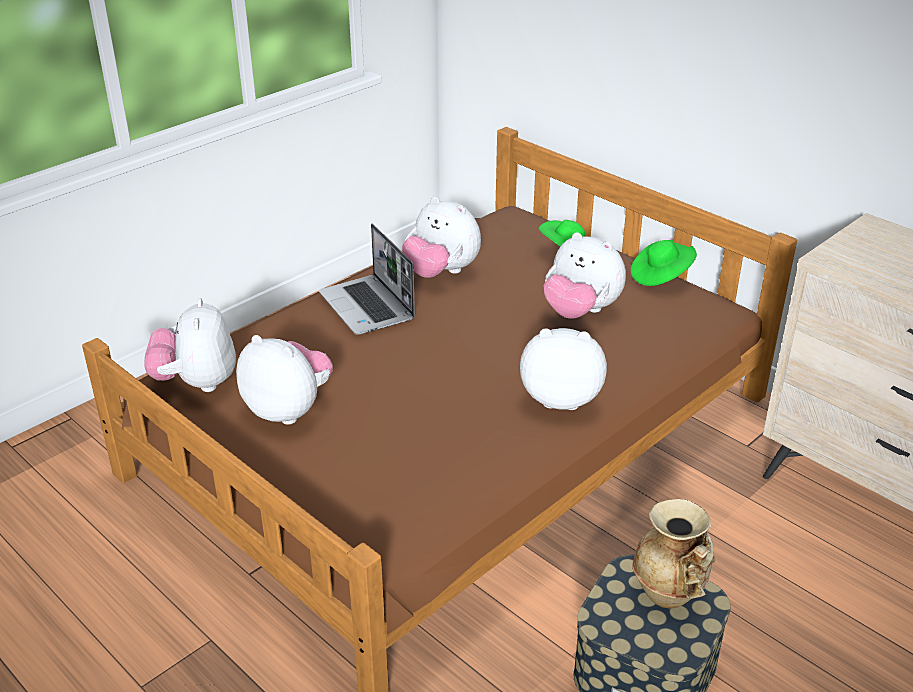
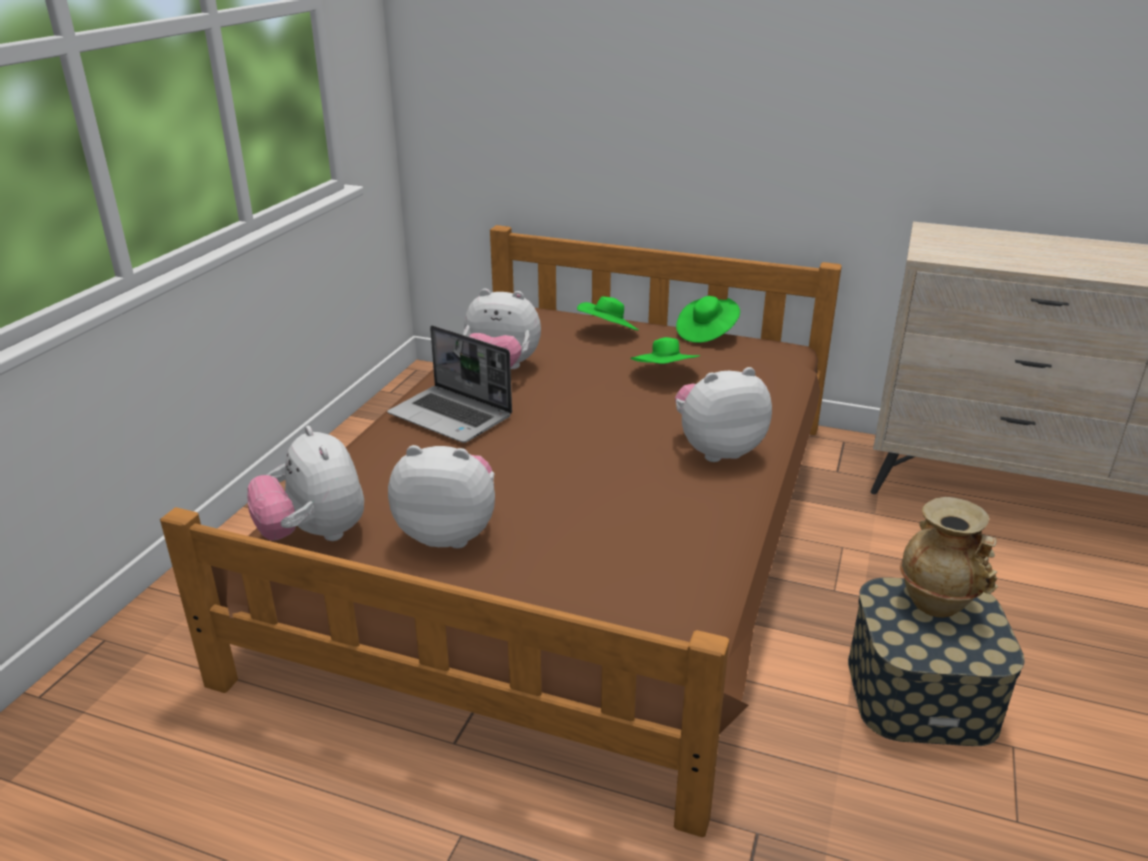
camera: 25 degrees left, 5 degrees down
(580, 311) = (665, 375): plush toy -> green hat

